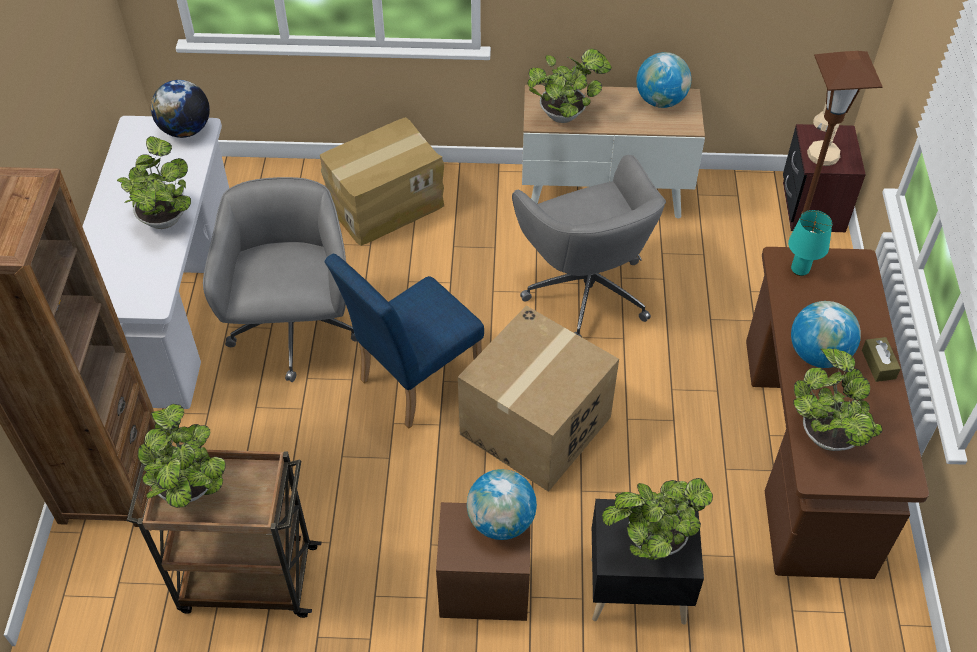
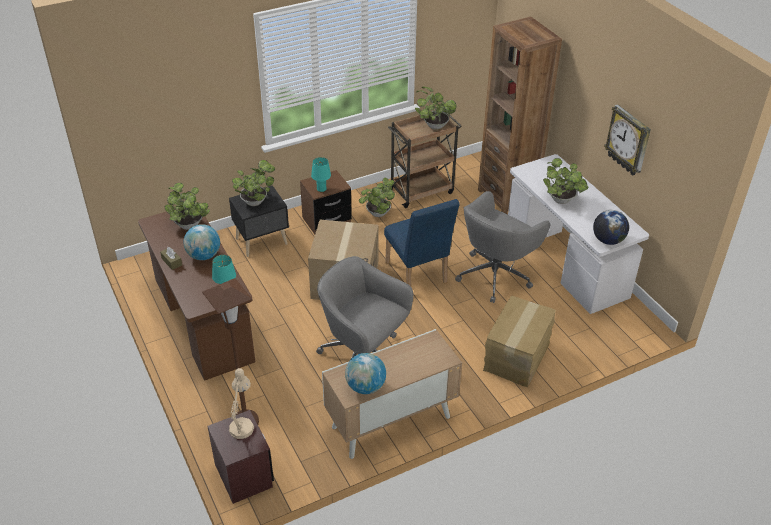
camera: 150 degrees right, 10 degrees down
(54, 83) = (628, 141): none -> wall clock
(294, 331) = (495, 275): grey office chair -> grey office chair turned 75 degrees clockwise
(413, 382) = (417, 276): blue chair -> blue chair turned 135 degrees clockwise
(501, 521) = (322, 190): globe -> turquoise table lamp
(565, 114) = (420, 351): potted plant -> potted plant (377, 214)

